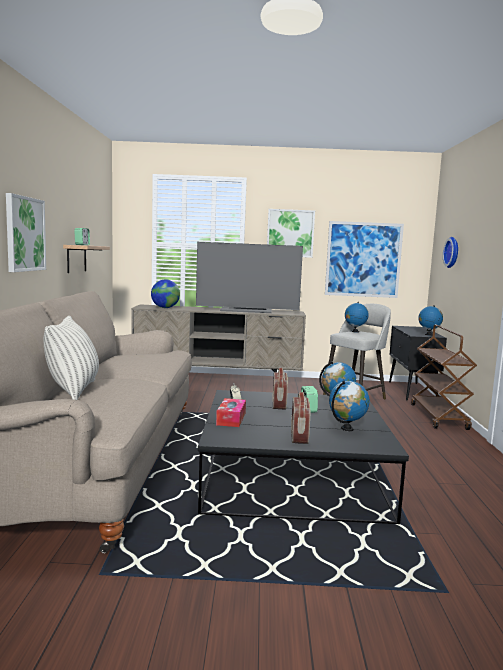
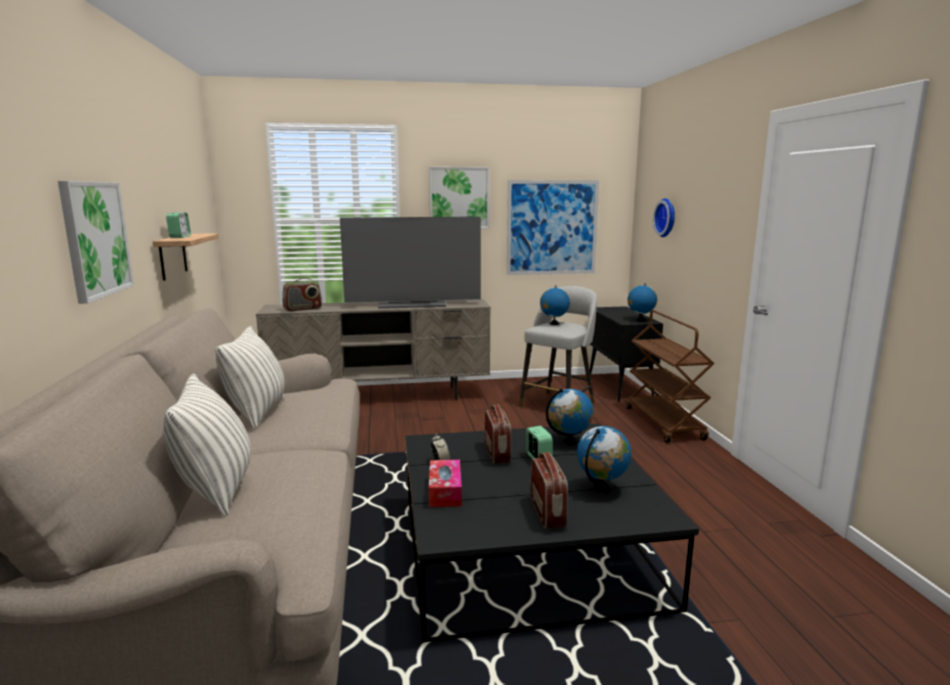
camera: 10 degrees left, 5 degrees up
(114, 360) = (257, 412): none -> pillow
(165, 308) = (303, 309): globe -> radio

